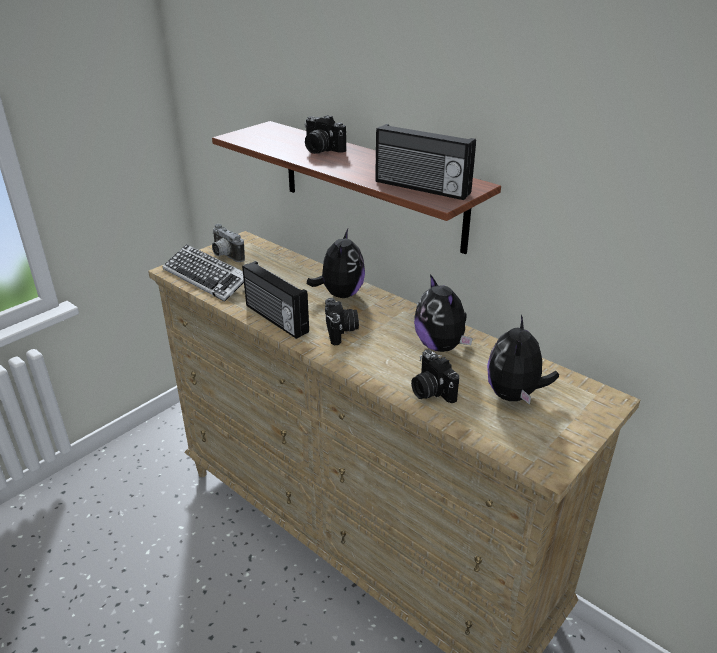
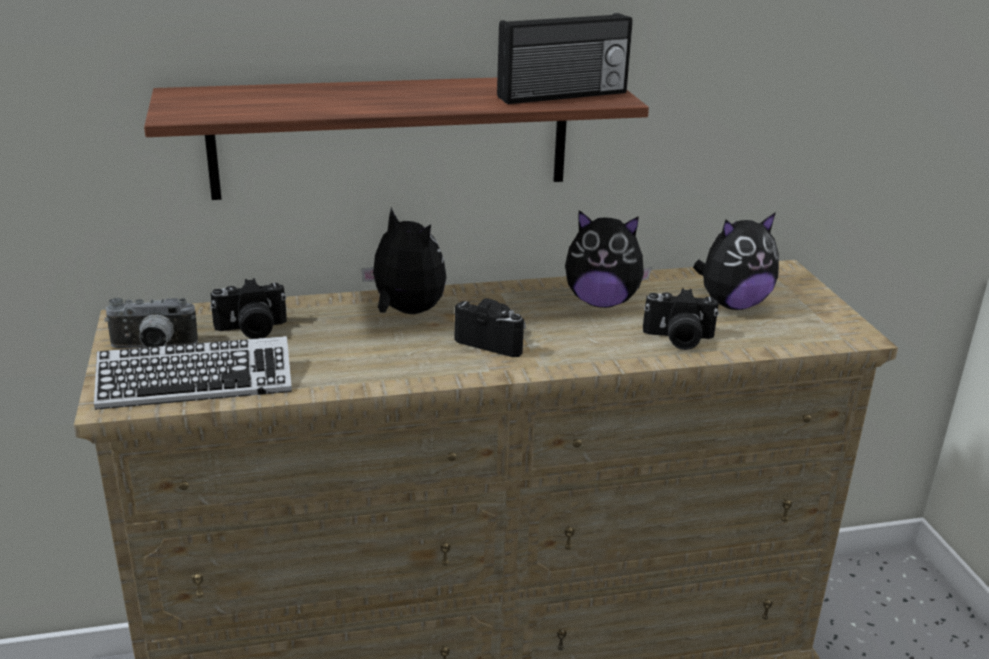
camera: 55 degrees left, 5 degrees down
(275, 319) = (400, 372): radio -> none
(321, 150) = (344, 96): camera -> camera (251, 330)
(514, 395) = (732, 304): plush toy -> plush toy turned 75 degrees counterclockwise

